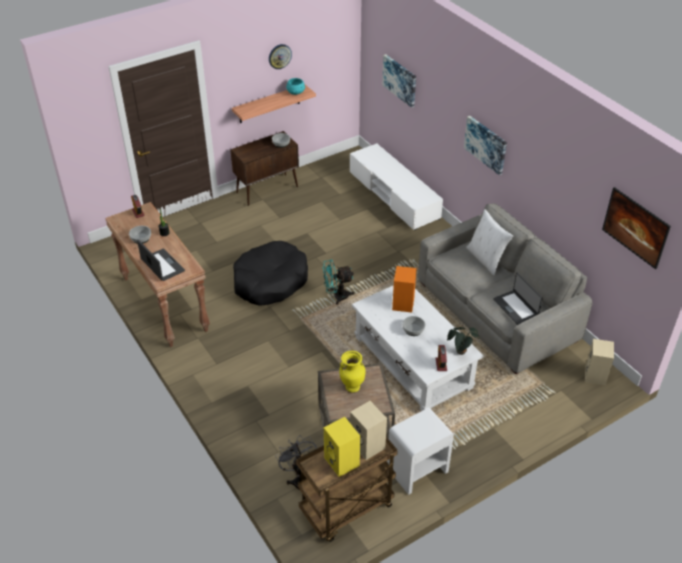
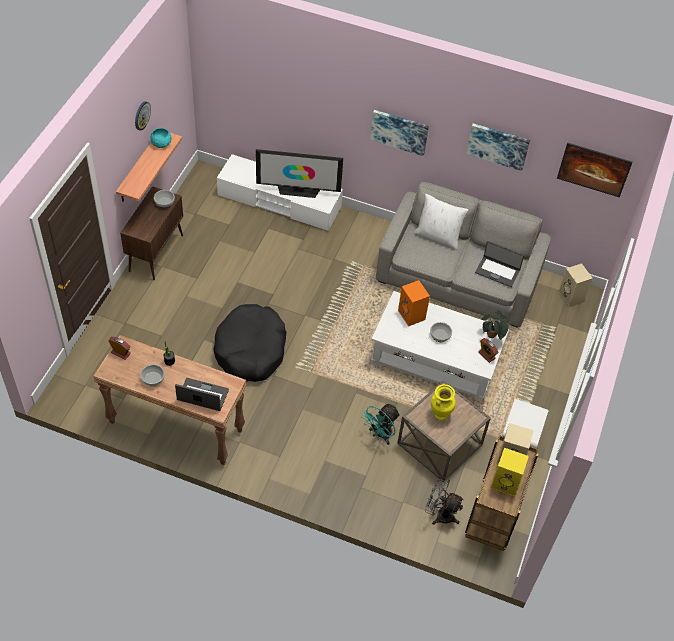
camera: 40 degrees left, 10 degrees up
(336, 296) = (321, 333): turquoise fan -> turquoise fan (380, 435)
(400, 80) = (263, 90): picture -> picture (498, 145)
(405, 185) = (298, 190): none -> television

